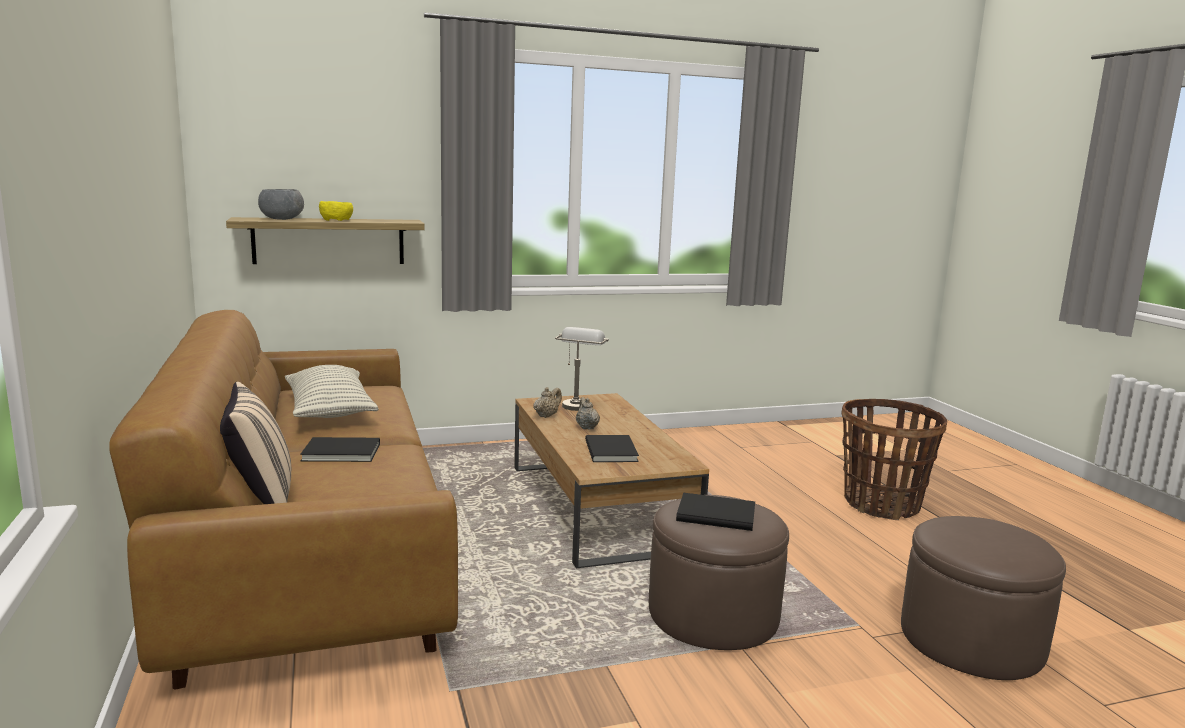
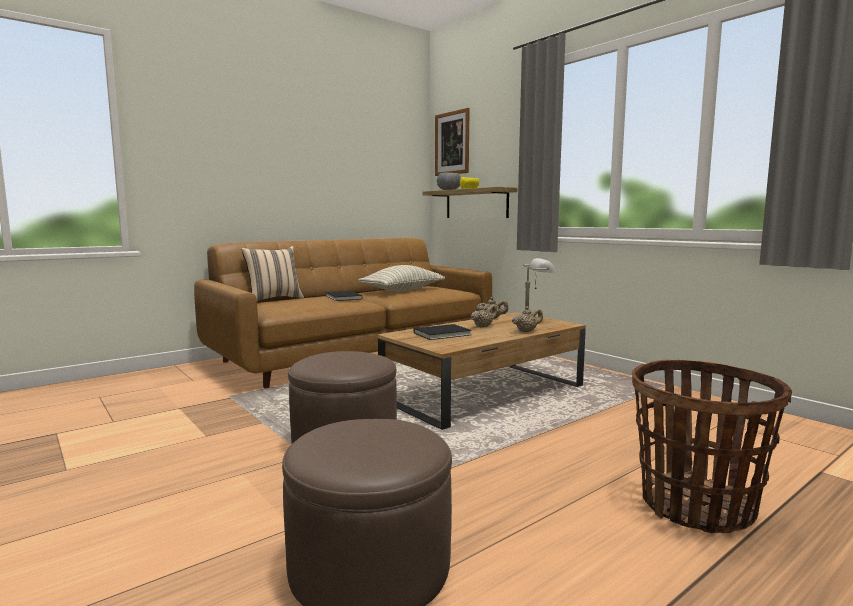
camera: 70 degrees right, 5 degrees down
(256, 131) = (452, 143): none -> picture
(629, 417) = (526, 331): none -> beige teapot
(715, 513) = (342, 358): black book -> none

